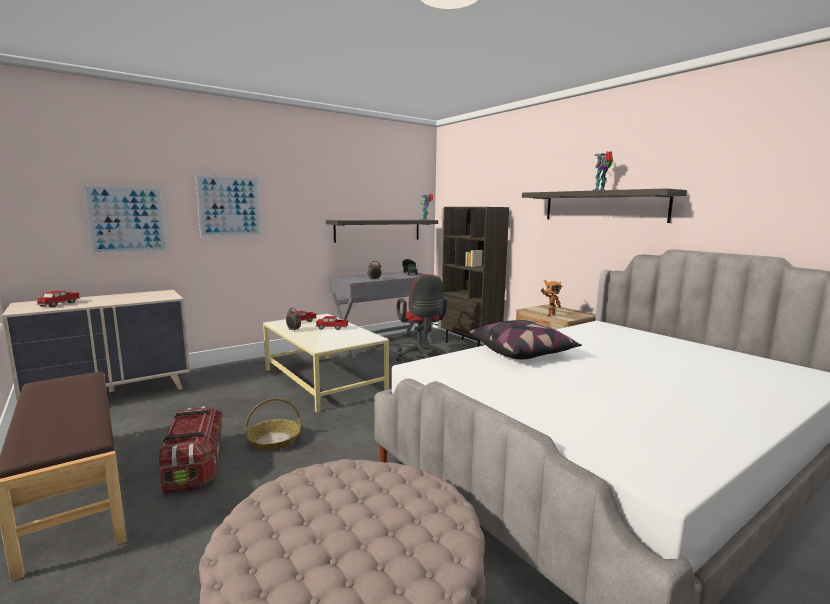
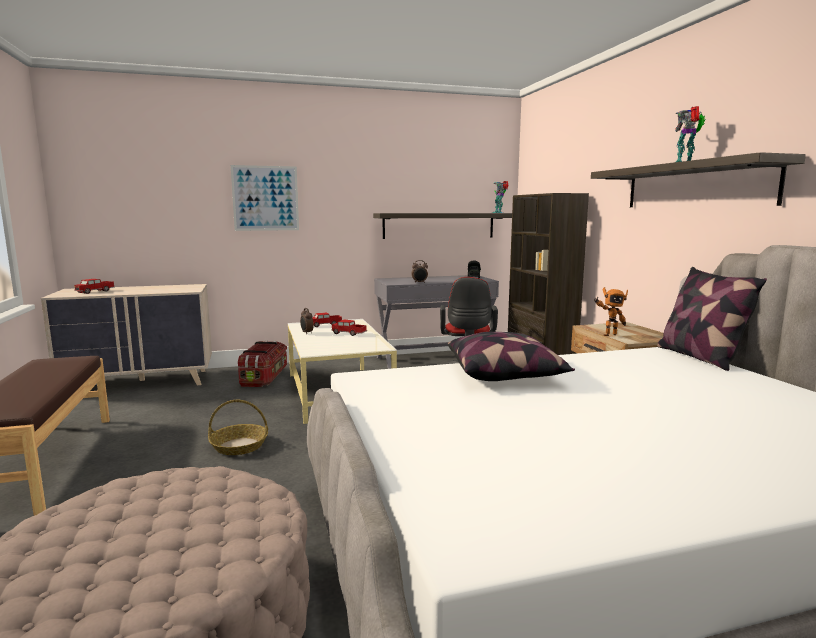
camera: 20 degrees right, 0 degrees up
(127, 219) = (164, 212): picture -> none
(195, 465) = (152, 458): storage box -> storage box (264, 377)
(623, 327) = (700, 357): none -> pillow

